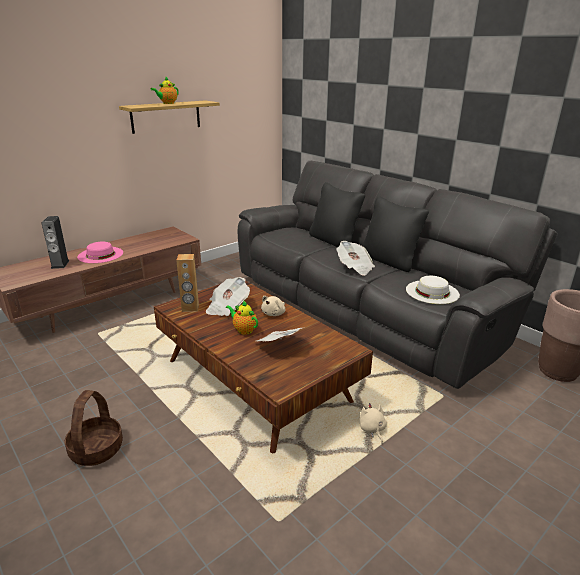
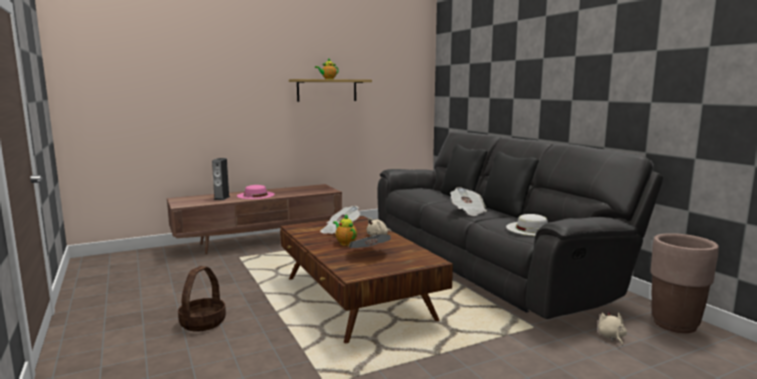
camera: 15 degrees right, 15 degrees down
(190, 308) = (309, 228): brown speaker -> none
(372, 429) = (447, 341): beige plush toy -> beige plush toy (611, 337)

